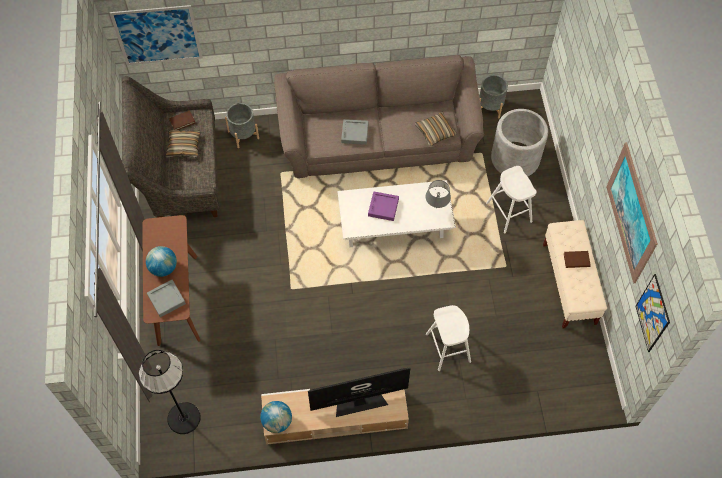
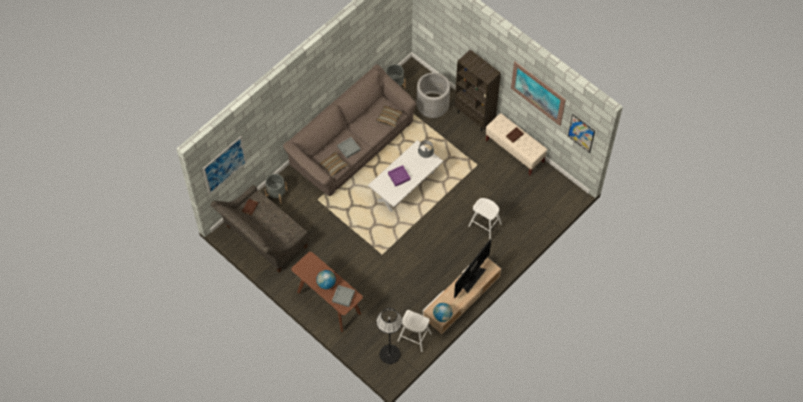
camera: 40 degrees left, 0 degrees up
(184, 147) = (265, 220): pillow -> pillow (334, 166)
(509, 212) = (454, 136): white stool -> white stool (414, 337)
(554, 208) = (475, 117): none -> brown bookcase

